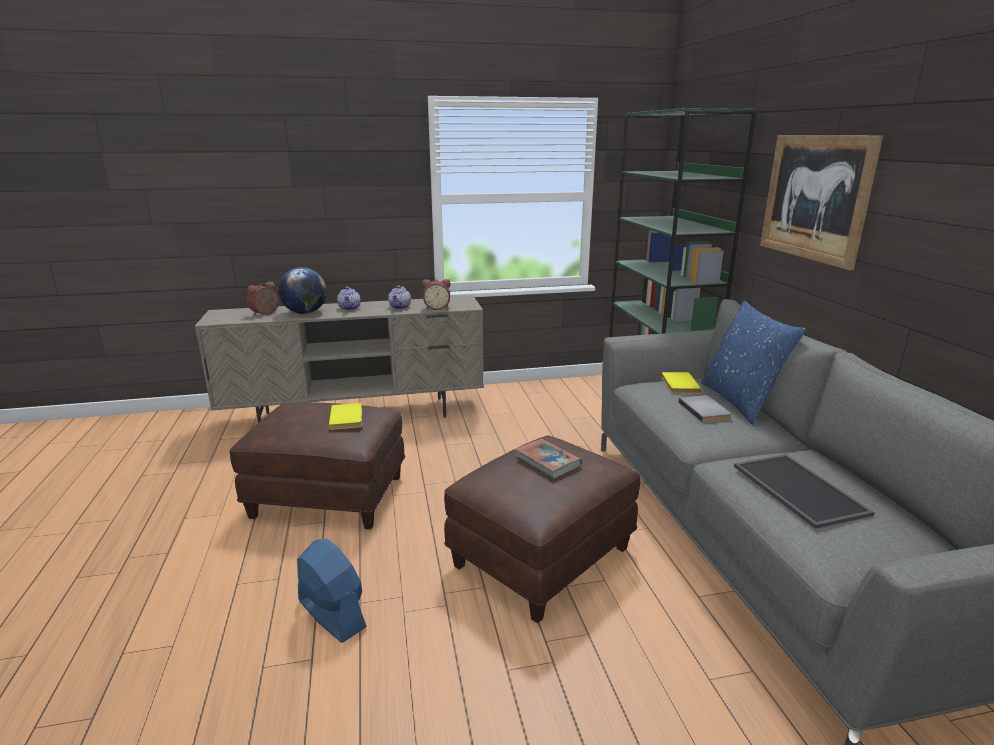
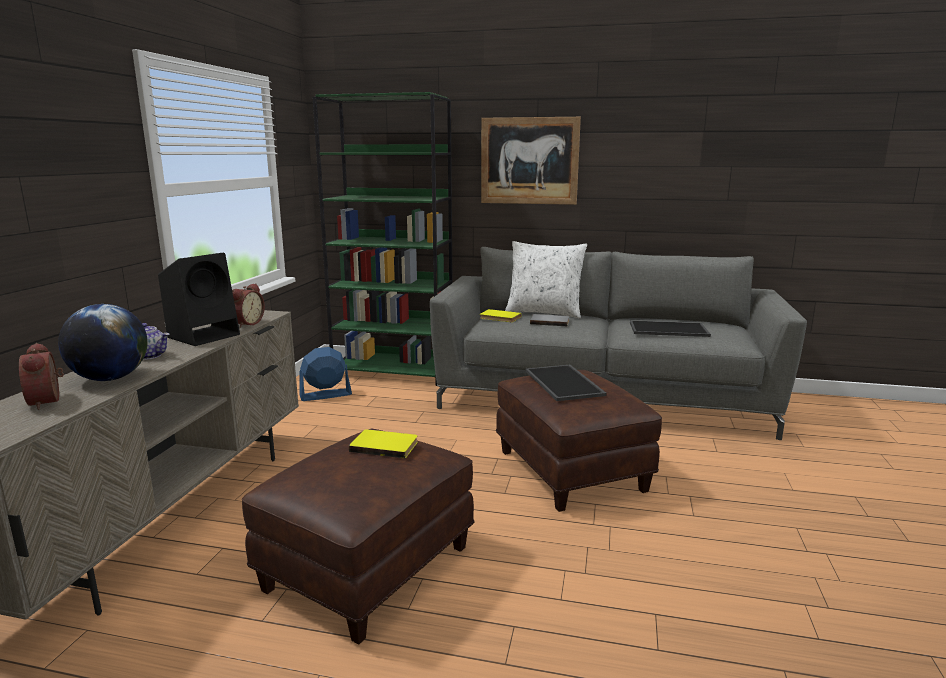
camera: 65 degrees left, 5 degrees down
(331, 613) = (594, 593): blue fan -> blue fan (325, 395)
(400, 307) = (205, 335): teapot -> black speaker
(547, 462) = (565, 383): book -> tray
(741, 401) = (544, 313): blue pillow -> white pillow

